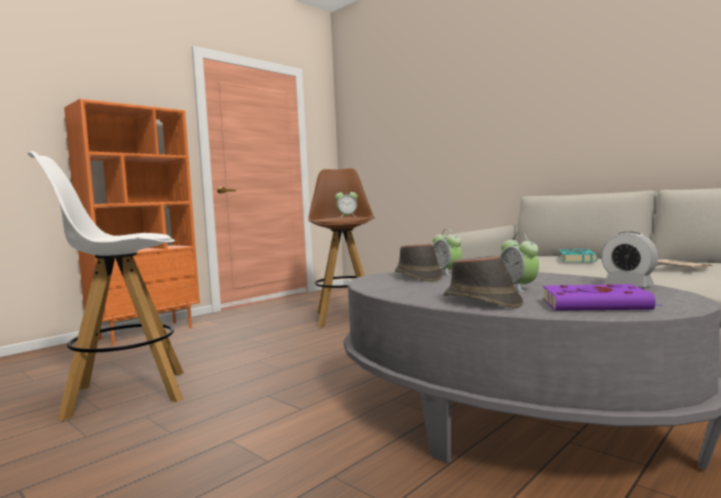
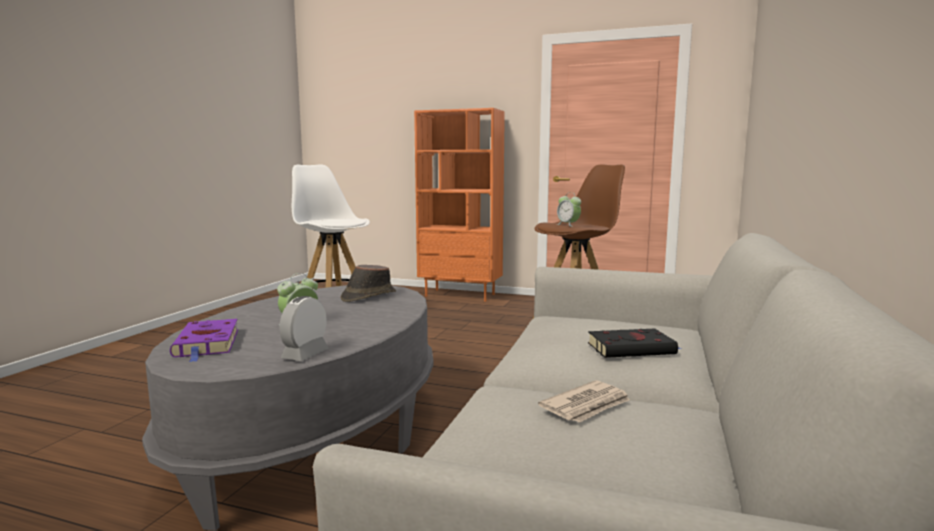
camera: 65 degrees right, 5 degrees up
(446, 273) = (397, 301): alarm clock -> none
(482, 302) = (238, 317): brown hat -> none
(576, 259) = (633, 349): turquoise book -> black book

